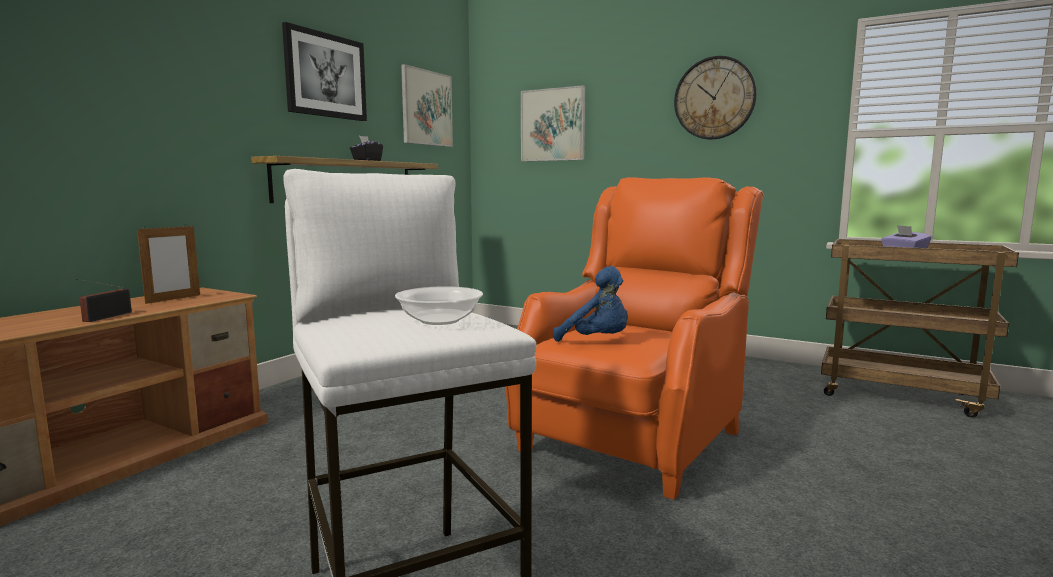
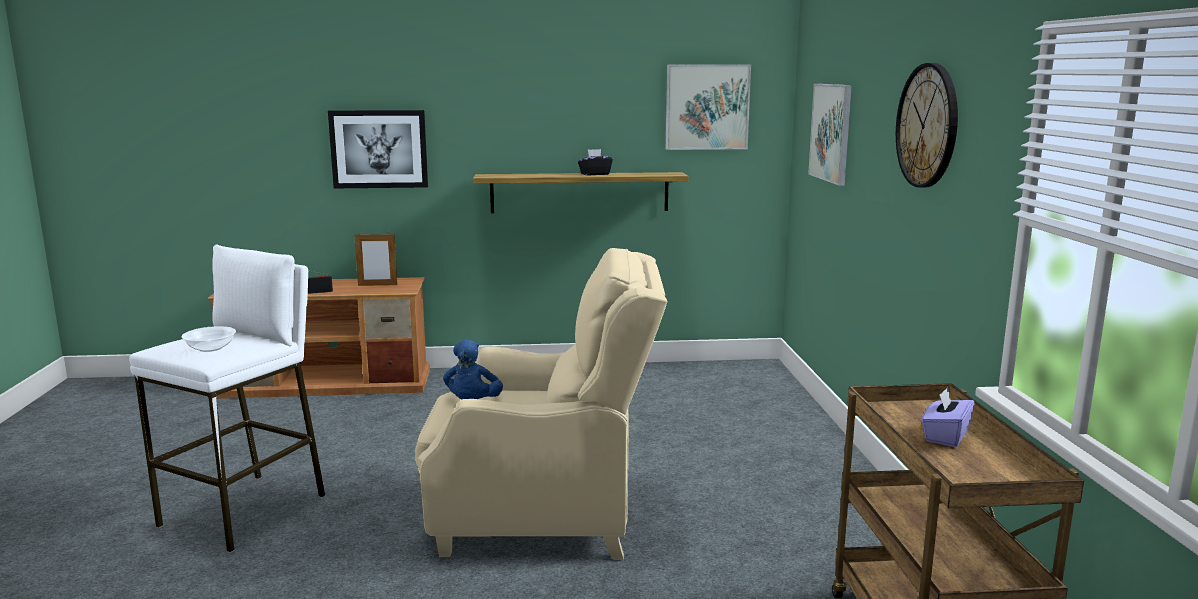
camera: 55 degrees right, 5 degrees up
(325, 75) = (559, 93): picture -> picture (379, 149)
(634, 438) = (545, 515): orange armchair -> beige armchair

